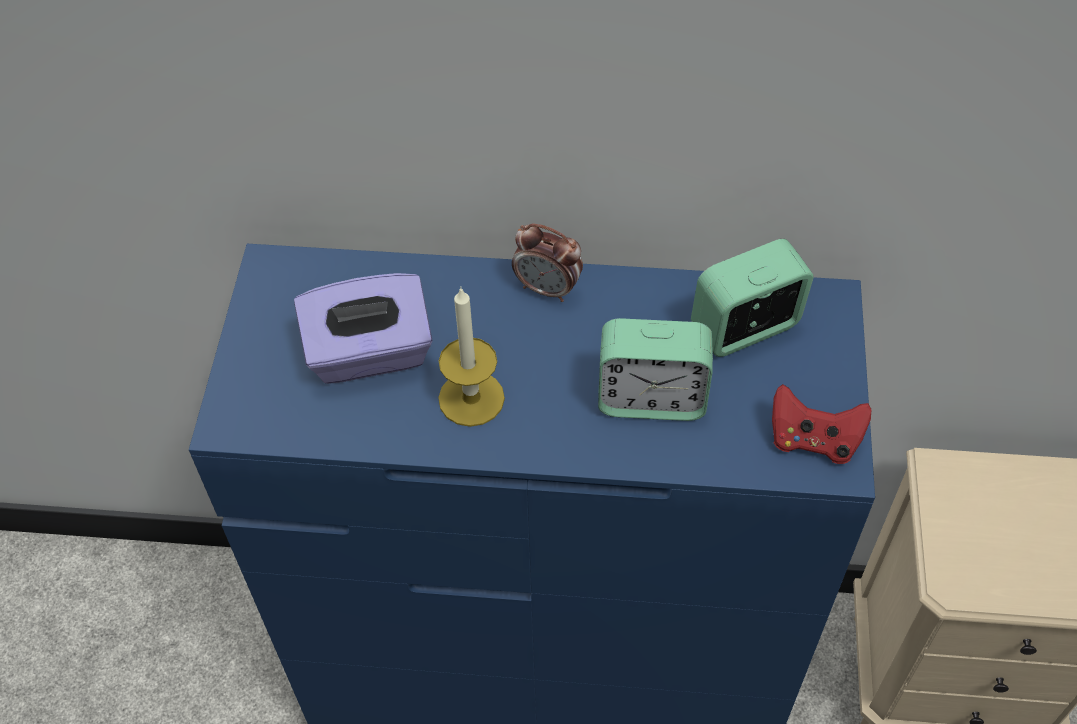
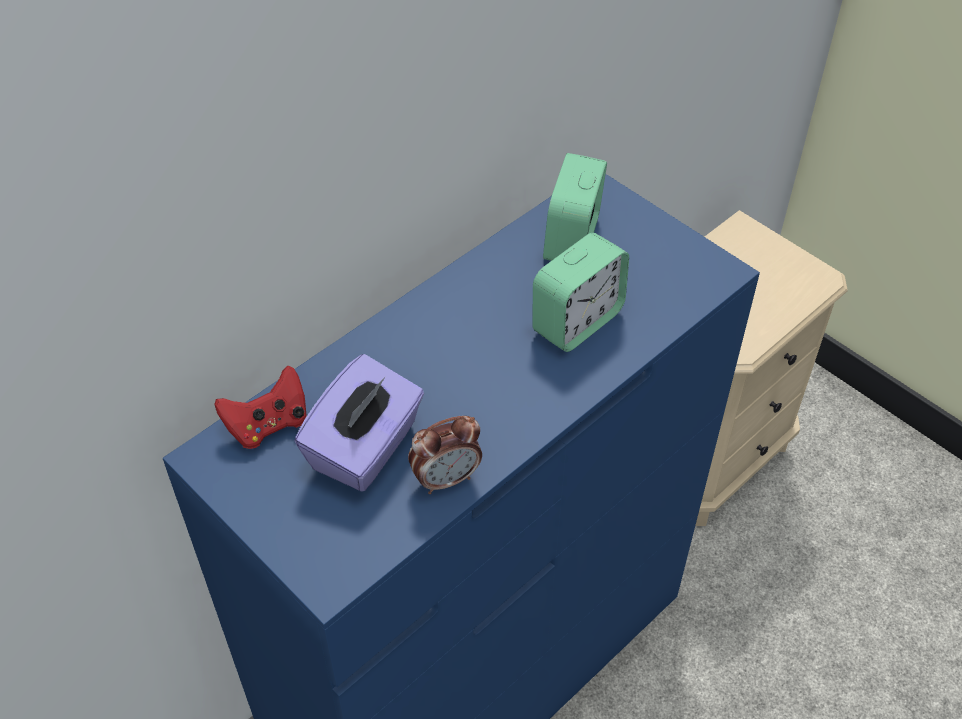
camera: 50 degrees left, 5 degrees down
(471, 398) = (472, 415): candle -> none
(548, 288) = (425, 312): alarm clock -> alarm clock (446, 479)
(813, 440) = (691, 269): red game controller -> red game controller (268, 425)

